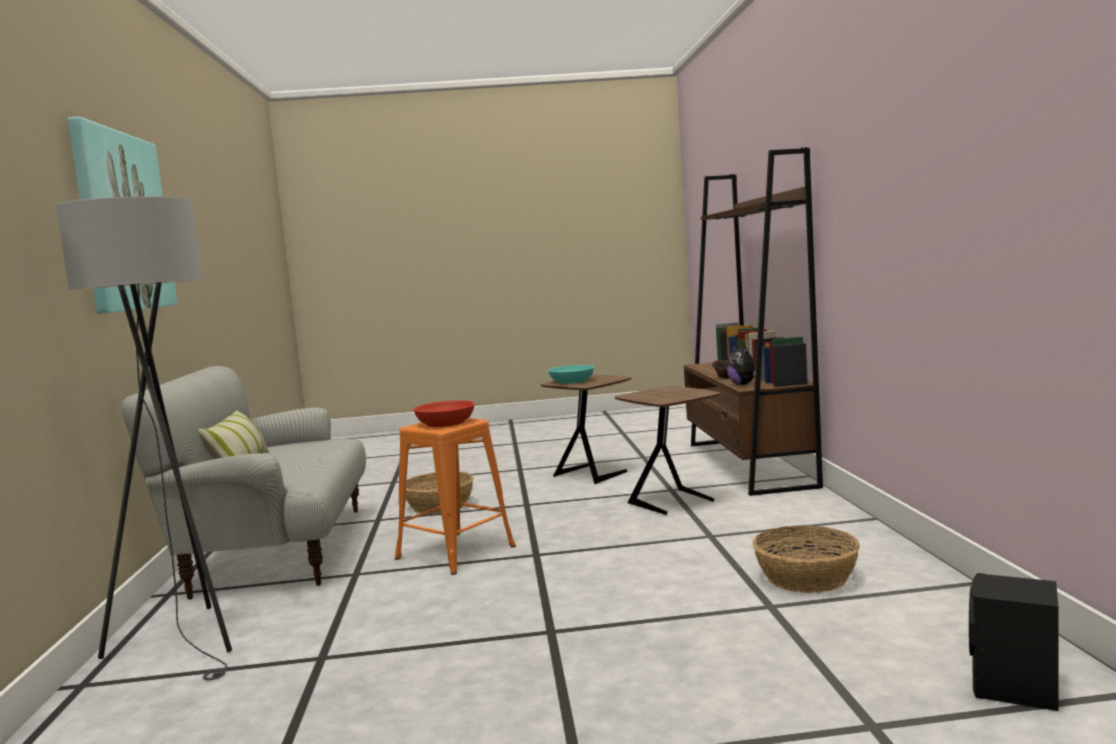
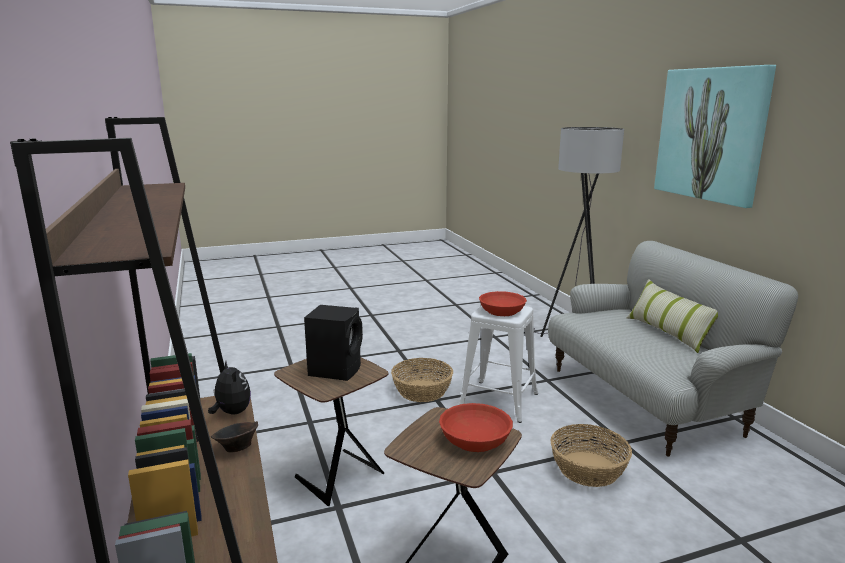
camera: 165 degrees right, 10 degrees up
(456, 552) = (498, 400): orange stool -> white stool
(572, 381) = (475, 439): turquoise bowl -> red bowl
(807, 578) = (262, 384): basket -> basket (421, 391)
(1014, 690) = (221, 337): black speaker -> black speaker (336, 369)

